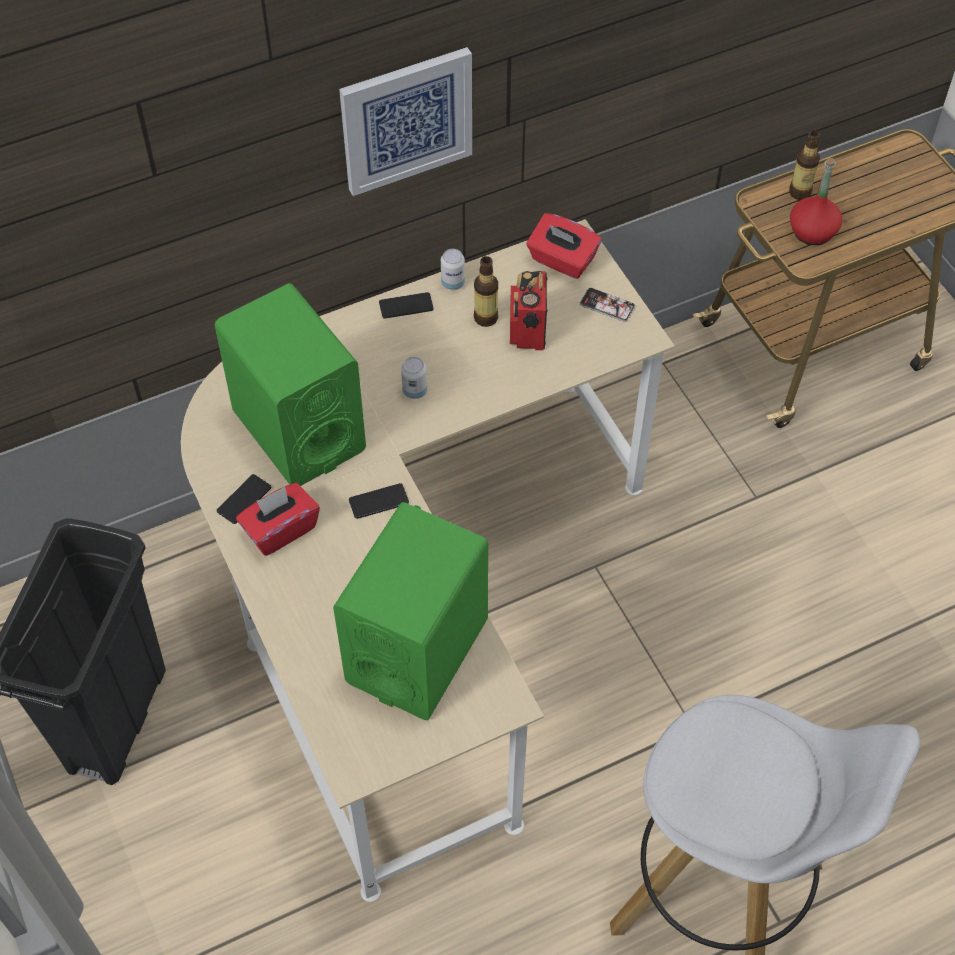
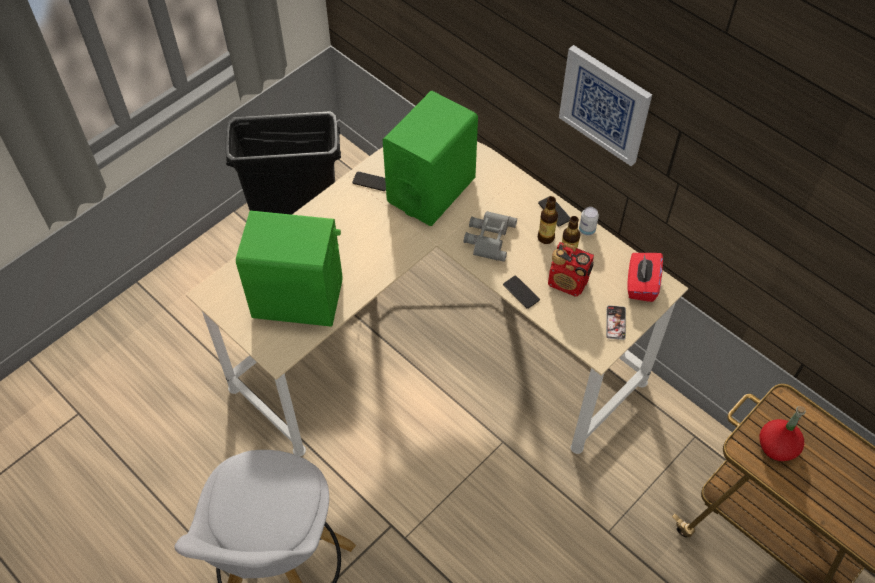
camera: 70 degrees right, 0 degrees up
(280, 530) = (357, 205): red tissue box -> none
(378, 501) = (396, 246): phone -> phone (521, 292)
(415, 391) = (488, 237): can -> grey binoculars
(527, 331) = (568, 283): radio -> radio turned 135 degrees counterclockwise
(800, 192) = (813, 428): bottle -> bottle (546, 237)

